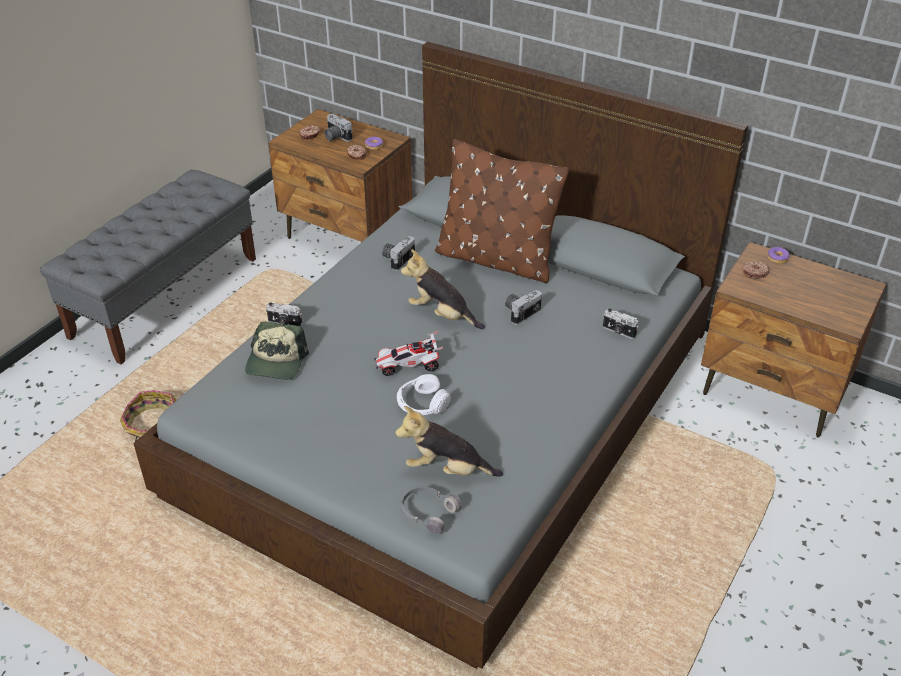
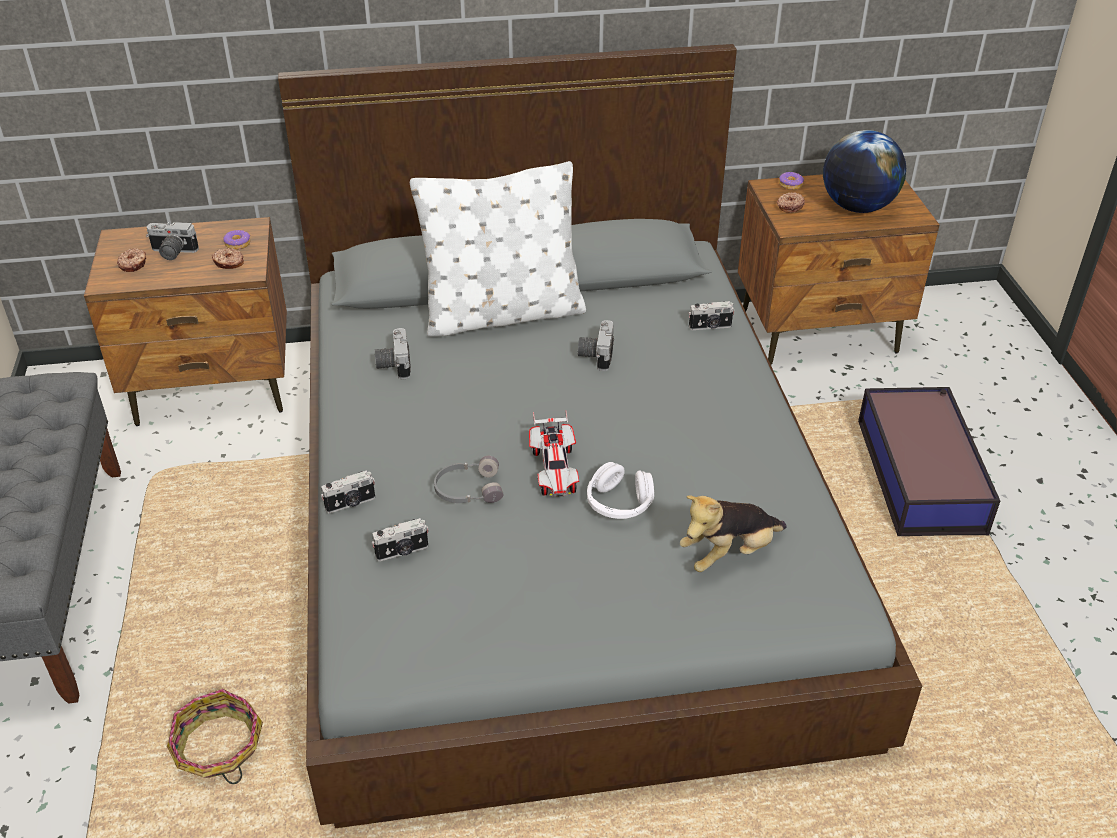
camera: 40 degrees left, 0 degrees up
(276, 362) = (402, 552): cap -> camera
(409, 365) = (555, 470): toy car -> toy car turned 45 degrees counterclockwise
(428, 512) = (768, 607): grey headphones -> grey headphones (468, 489)
(442, 315) = (519, 399): plush toy -> none
(496, 259) = (503, 314): brown pillow -> white pillow
(724, 526) = (920, 474): none -> storage box
(808, 296) = (857, 207): none -> globe

